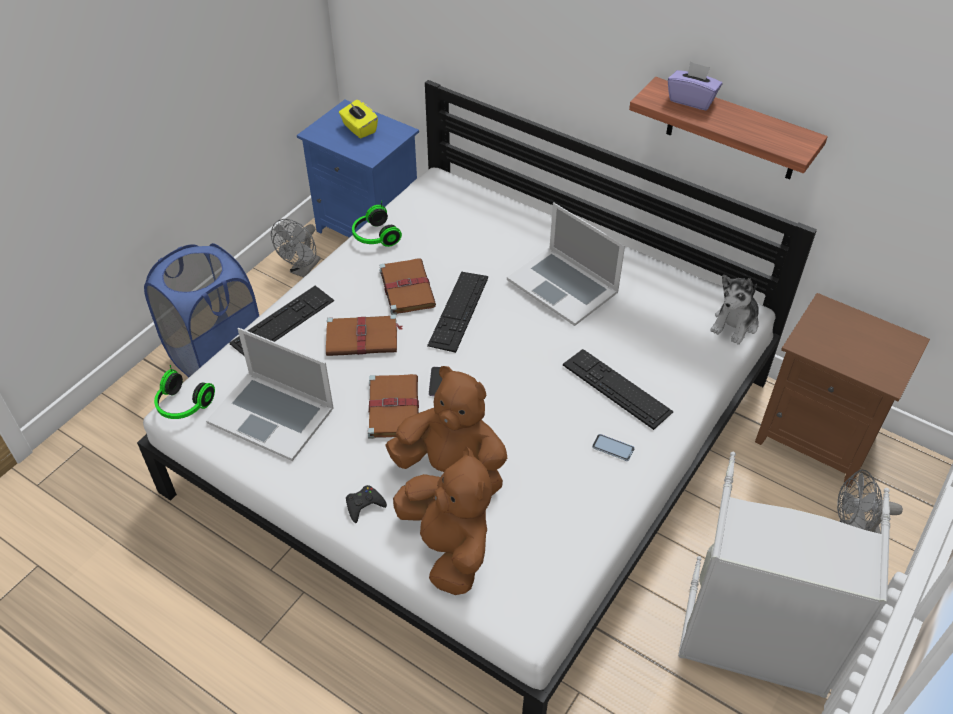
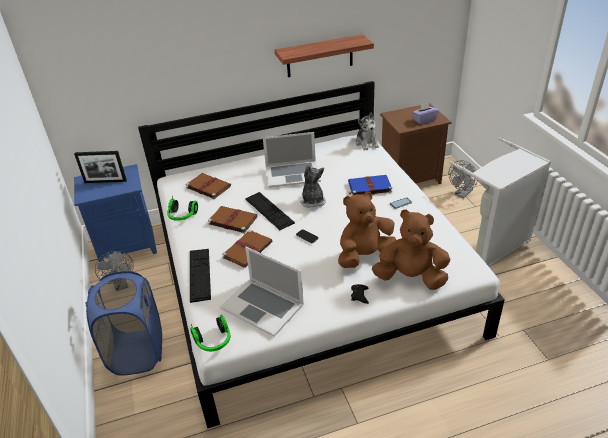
camera: 50 degrees left, 10 degrees down
(271, 415) = (262, 306): laptop -> laptop turned 60 degrees clockwise
(359, 129) = (105, 181): yellow tissue box -> picture frame
(393, 407) = (306, 259): brown book -> brown book (208, 187)
(521, 343) = (312, 201): none -> plush toy
(616, 388) = (369, 187): keyboard -> blue book
(691, 100) = (302, 48): purple tissue box -> purple tissue box (424, 120)

